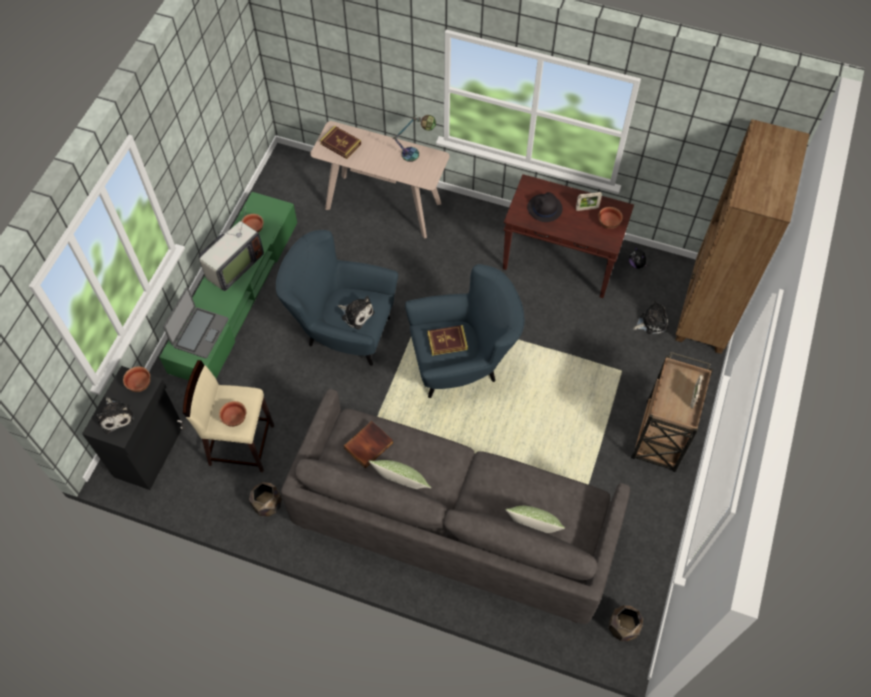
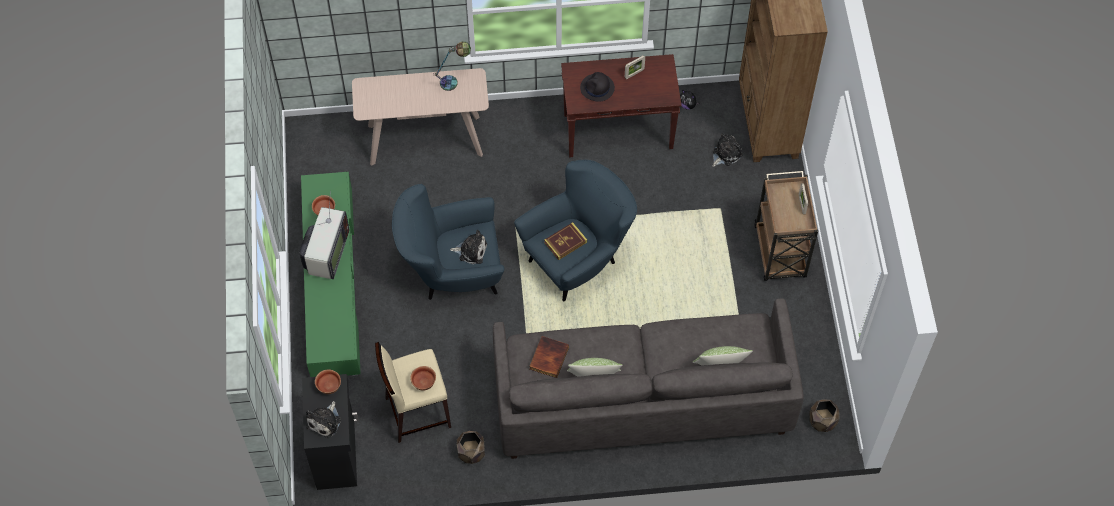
camera: 25 degrees left, 0 degrees up
(116, 416) = (325, 421): plush toy -> plush toy turned 75 degrees clockwise
(200, 333) = (331, 326): laptop -> none
(340, 144) = (377, 97): book -> none
(608, 223) = (659, 80): bowl -> none

